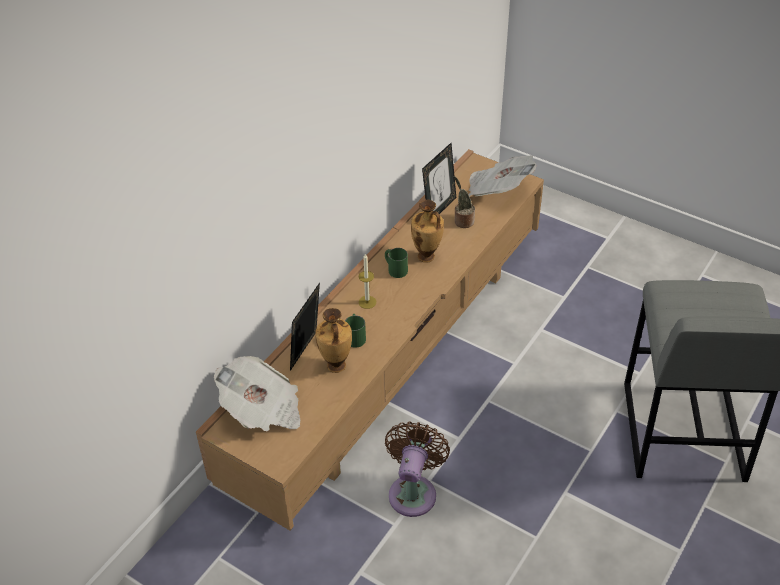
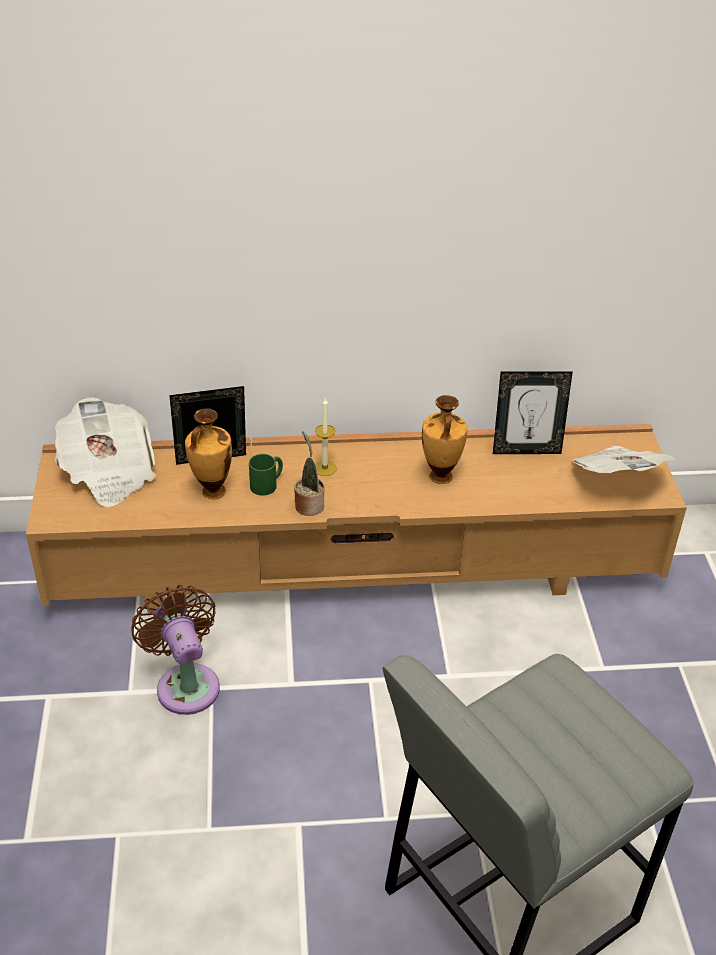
camera: 50 degrees right, 5 degrees down
(395, 269) = (395, 463): green mug -> none
(413, 491) = (186, 683): brown fan -> brown fan turned 90 degrees counterclockwise
(462, 221) = (530, 476): potted plant -> potted plant (309, 504)

